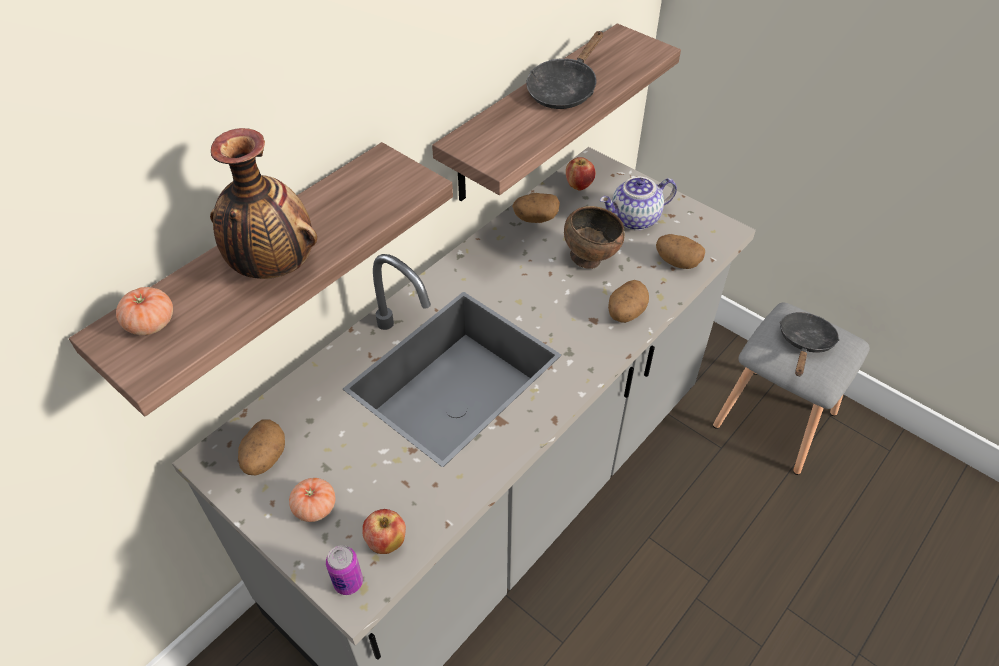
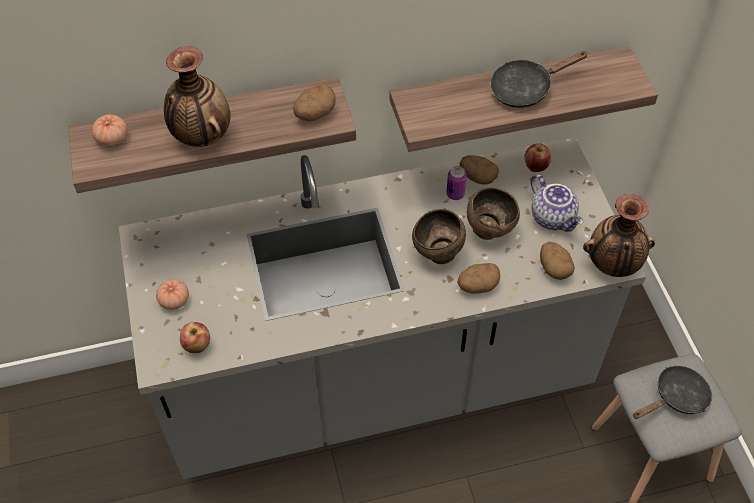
camera: 35 degrees right, 5 degrees up
(264, 458) = (169, 253): potato -> potato (314, 114)
(348, 582) = (159, 356): can -> can (455, 194)
(562, 304) = (438, 255): none -> brown bowl
(635, 220) = (553, 218): teapot -> teapot turned 135 degrees counterclockwise
(721, 234) = (613, 265): none -> vase

